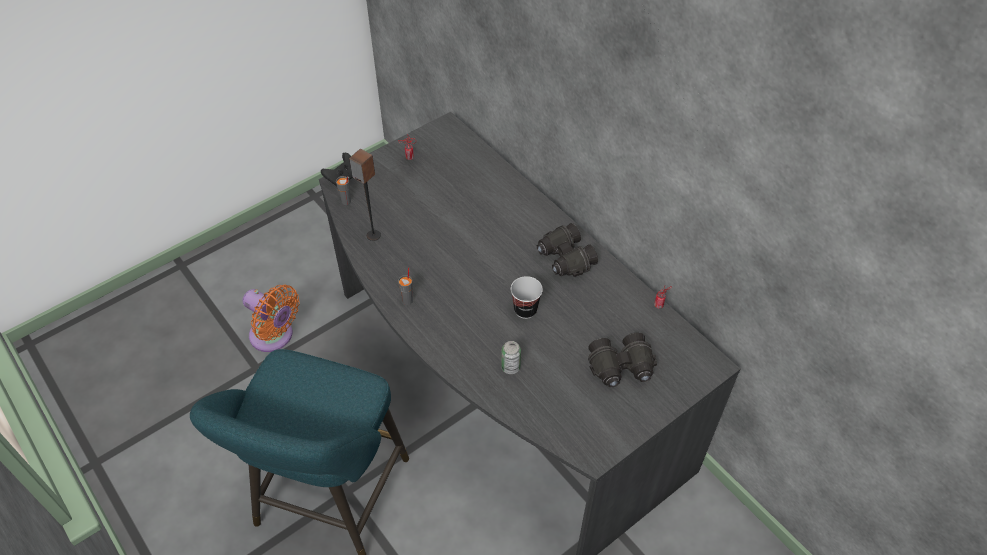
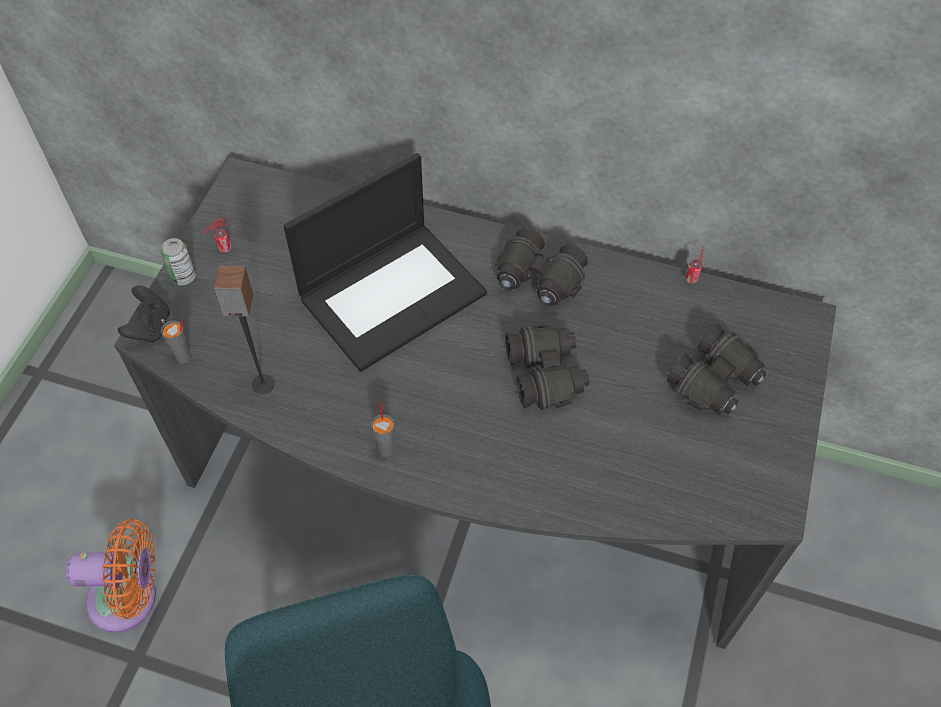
camera: 35 degrees left, 5 degrees up
(477, 224) = (393, 293): none -> laptop
(510, 367) = (590, 460): can -> can (183, 277)
(525, 310) = (545, 373): cup -> black binoculars

